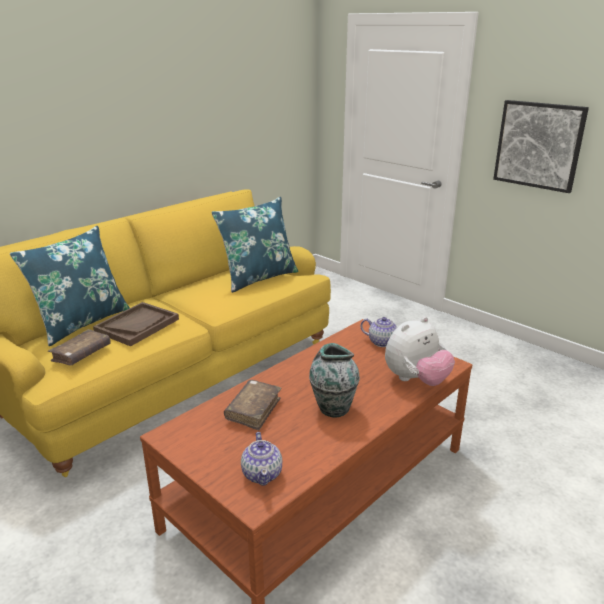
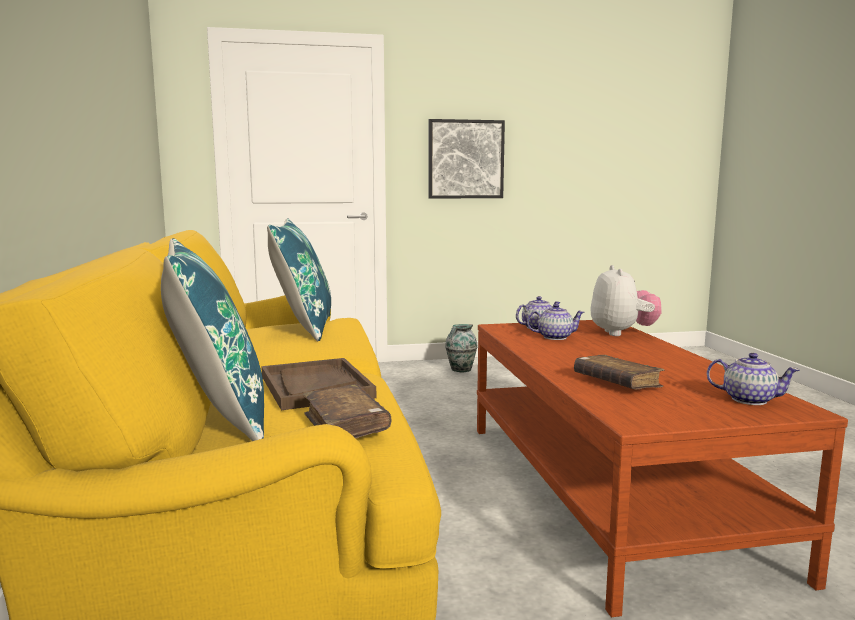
camera: 55 degrees left, 15 degrees down
(333, 408) = (644, 360): vase -> vase (460, 369)
(360, 356) = (554, 337): none -> teapot

